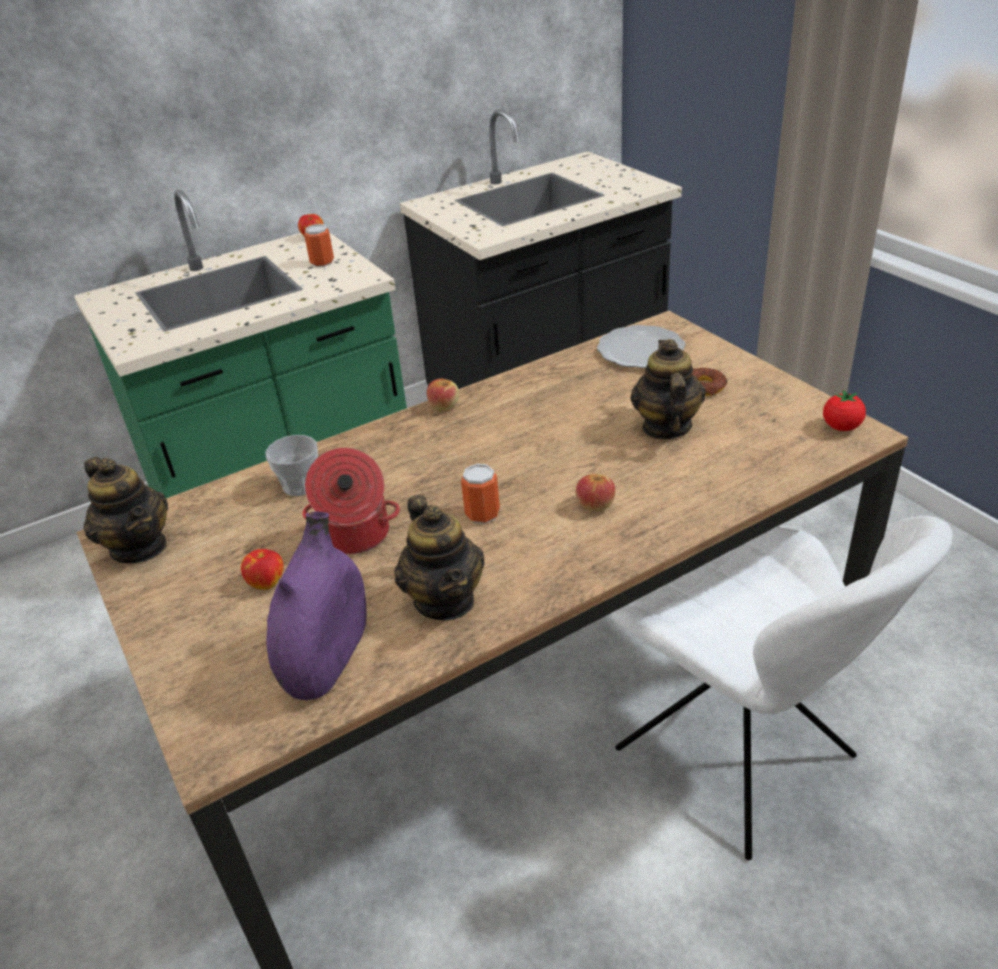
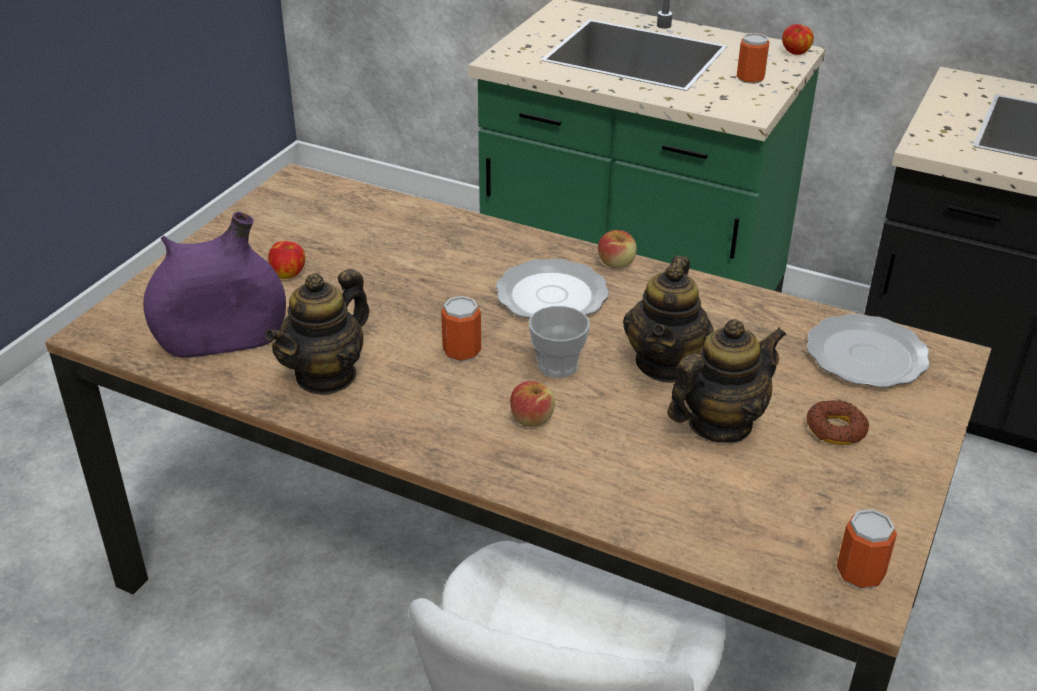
camera: 55 degrees right, 0 degrees up
(139, 547) = (290, 198): teapot -> teapot (666, 364)
(300, 486) = (424, 236): cup -> cup (557, 365)
(355, 536) = (377, 293): cooking pot -> none
(454, 448) = (551, 296): none -> plate
(841, 427) = (860, 574): tomato -> can

